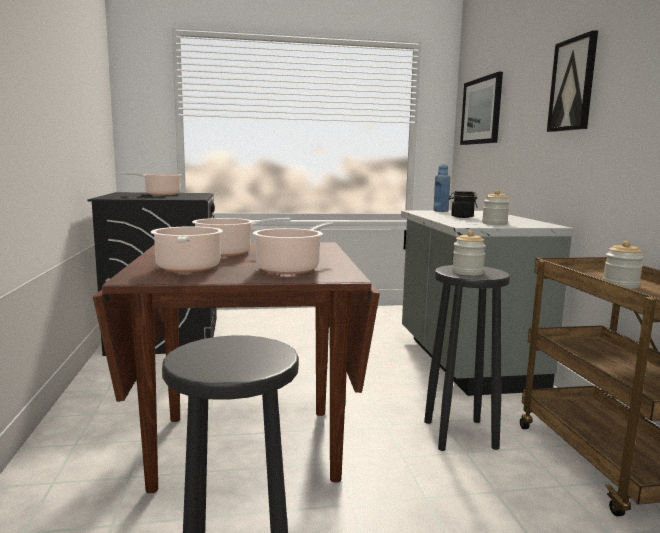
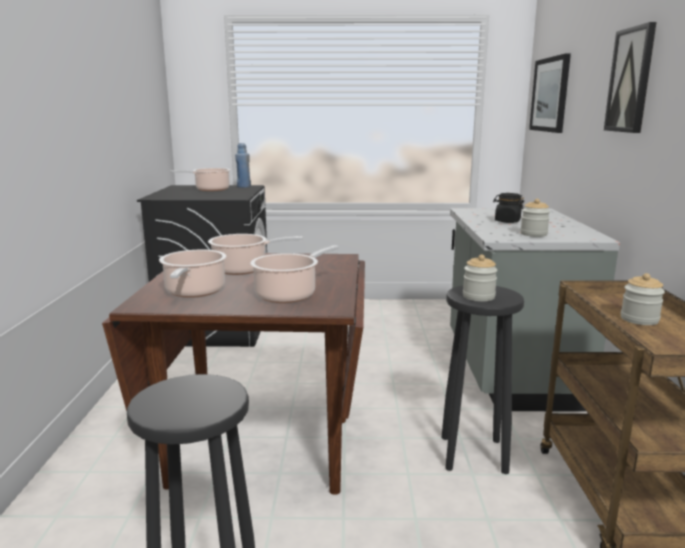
camera: 10 degrees right, 5 degrees up
(440, 211) = (492, 210): blue bottle -> blue bottle (244, 186)

